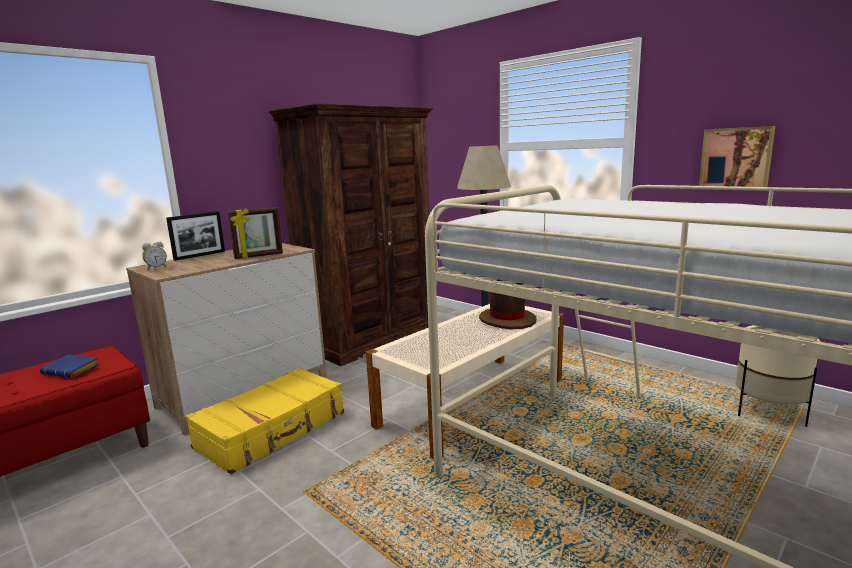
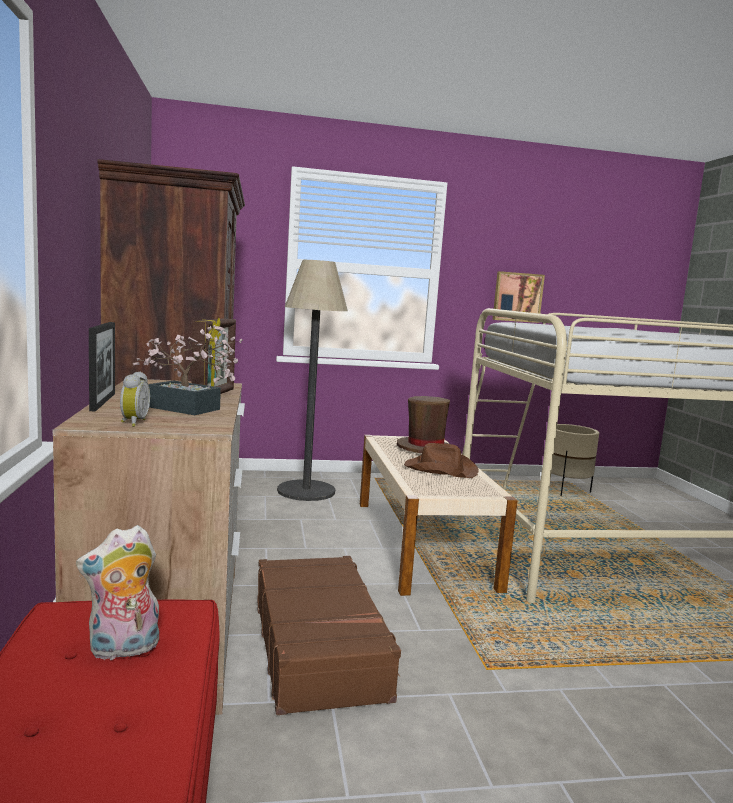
camera: 55 degrees left, 5 degrees down
(73, 370) = (123, 650): blue book -> plush toy
(207, 263) = (189, 409): none -> potted plant
(273, 430) = (319, 646): yellow suitcase -> brown suitcase
(458, 338) = (440, 469): none -> brown hat

